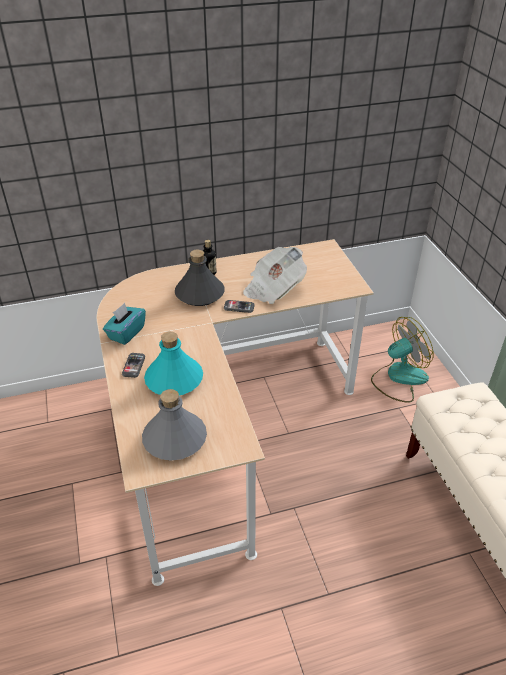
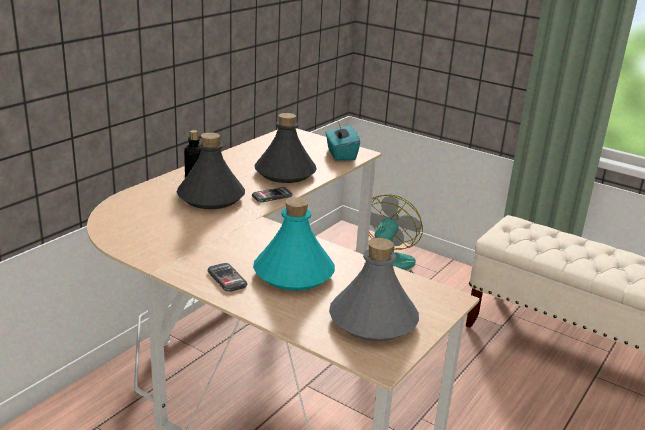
camera: 40 degrees left, 15 degrees down
(126, 333) = (171, 254): turquoise tissue box -> turquoise tissue box (340, 154)
(273, 288) = (285, 173): newspaper -> grey bottle

